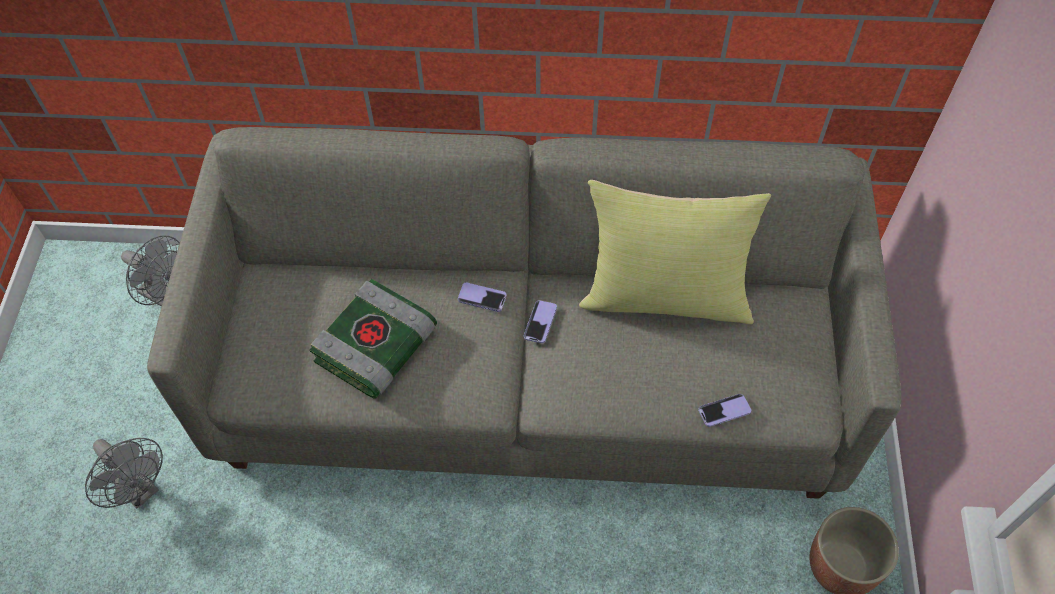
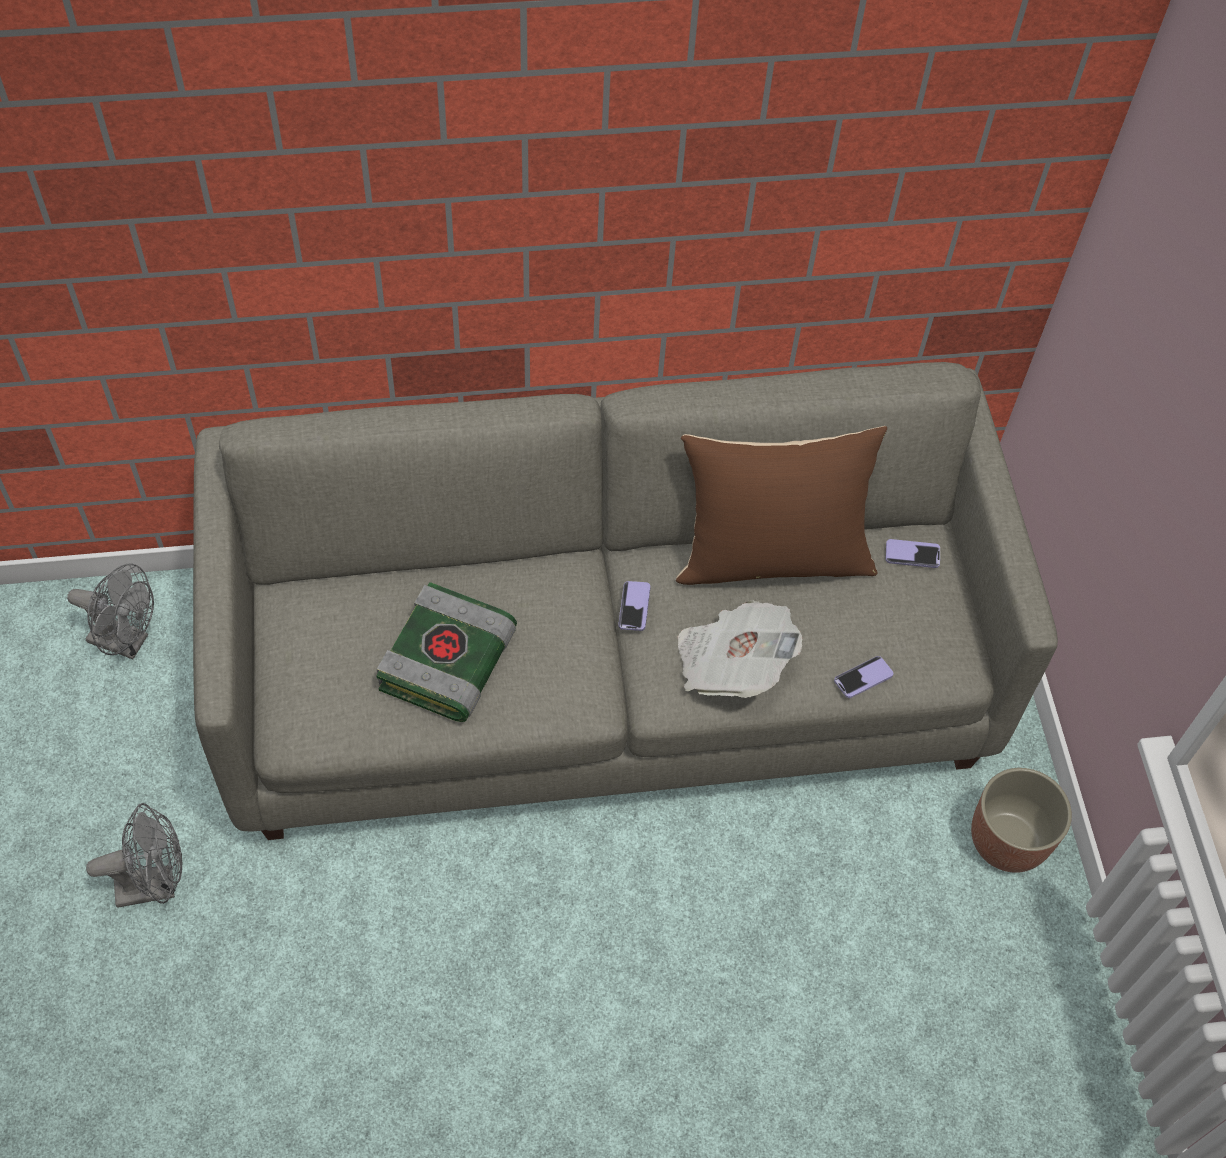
camera: 15 degrees left, 0 degrees up
(140, 490) = (155, 884): grey fan -> grey fan turned 45 degrees counterclockwise
(482, 298) = (560, 587): phone -> phone (912, 554)
(612, 382) = (732, 664): none -> newspaper
(666, 295) = (772, 556): yellow pillow -> brown pillow

